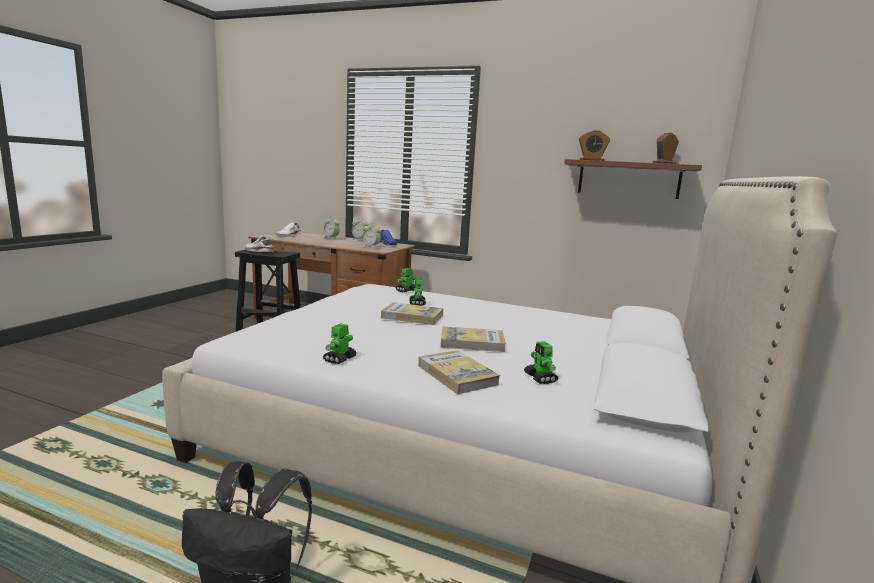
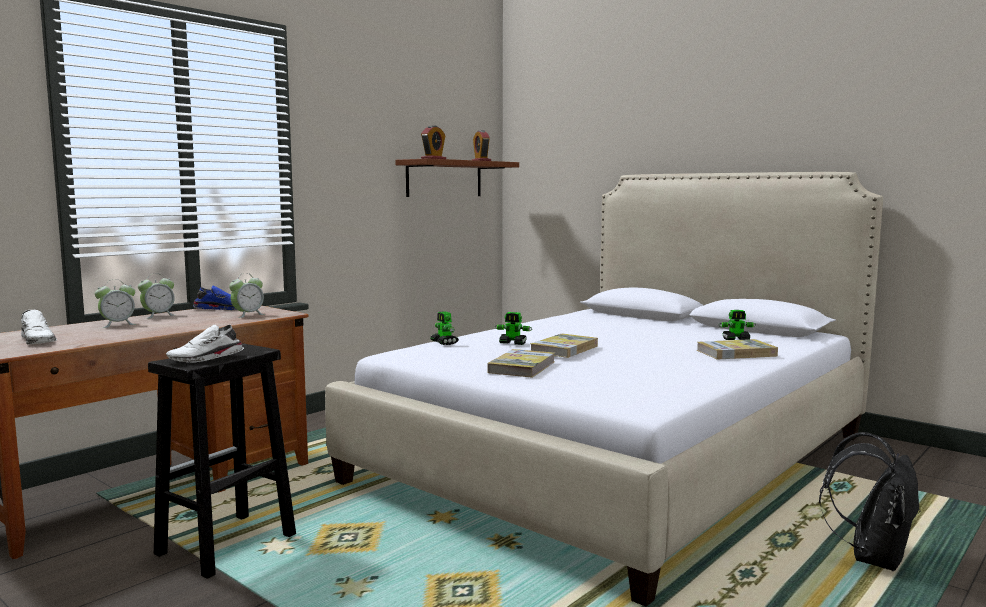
camera: 70 degrees left, 5 degrees down
(339, 359) = (705, 376): toy robot -> none
(472, 342) = (652, 343): book -> book (522, 367)

